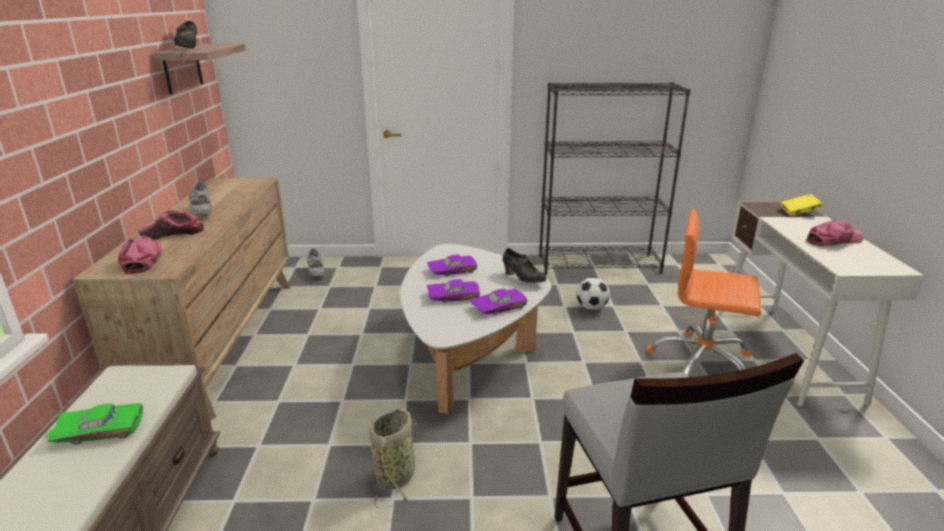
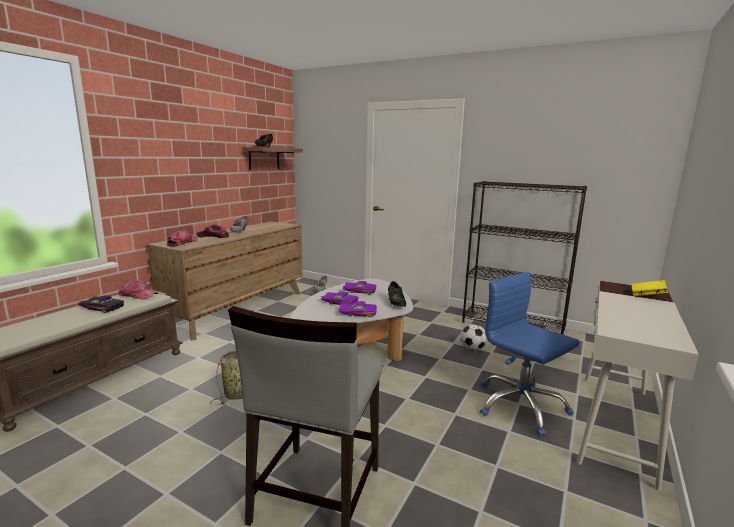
camera: 30 degrees right, 10 degrees down
(100, 429) = (103, 307): green toy car -> black toy car
(701, 362) = (520, 406): orange office chair -> blue office chair
(833, 240) = (644, 315): cap -> cap (138, 295)

